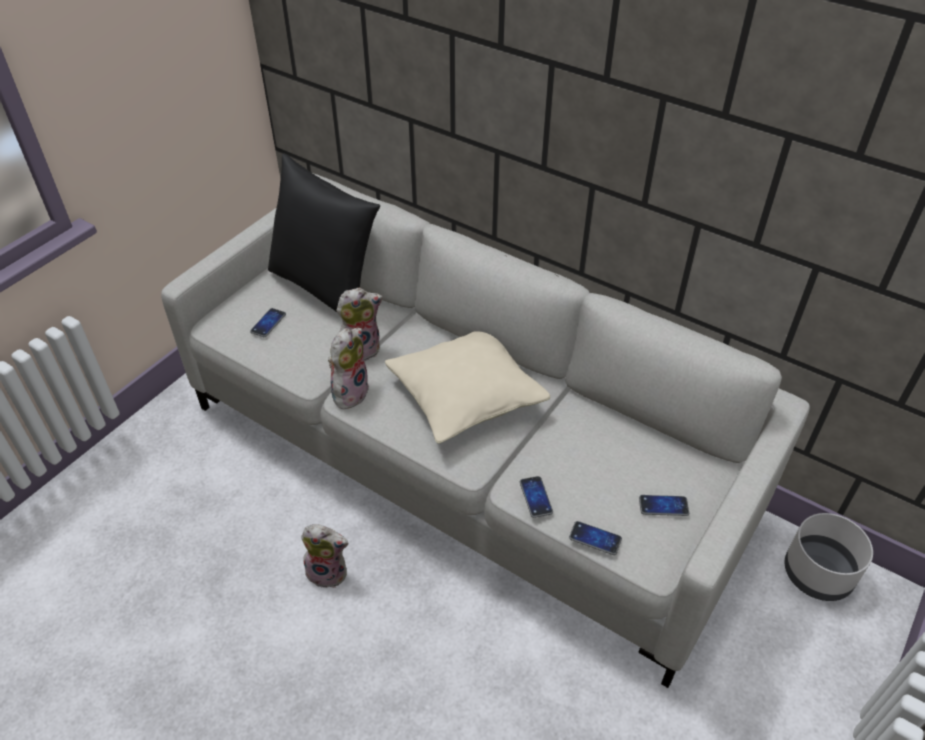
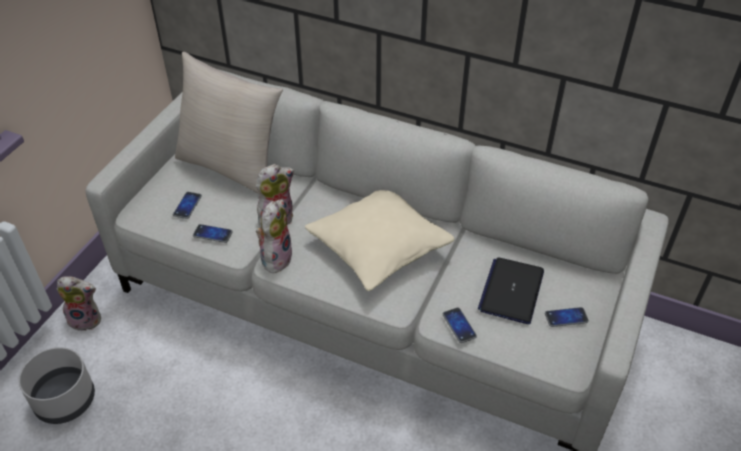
camera: 10 degrees left, 0 degrees up
(326, 287) = (232, 167): black pillow -> beige pillow
(329, 571) = (274, 419): plush toy -> plush toy (87, 319)
(595, 538) = (516, 353): phone -> phone (212, 234)
(606, 466) = (511, 291): none -> laptop
(818, 573) = (684, 357): grey planter -> grey planter (66, 400)

